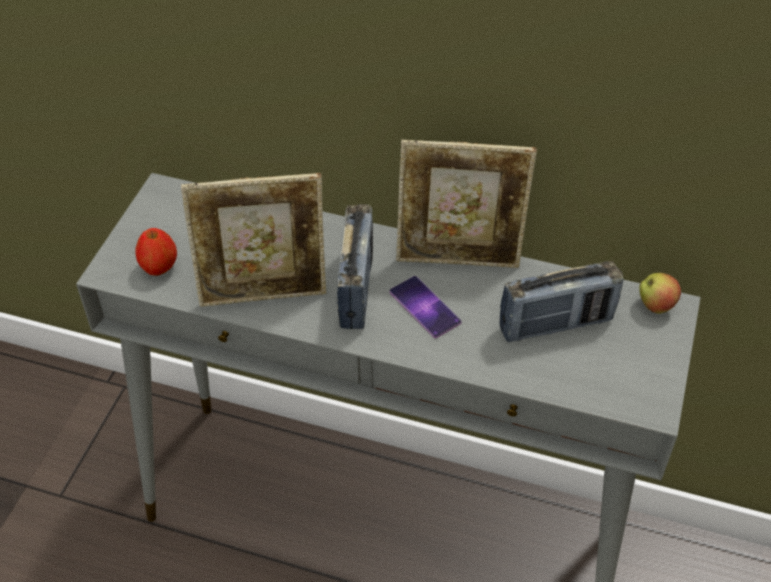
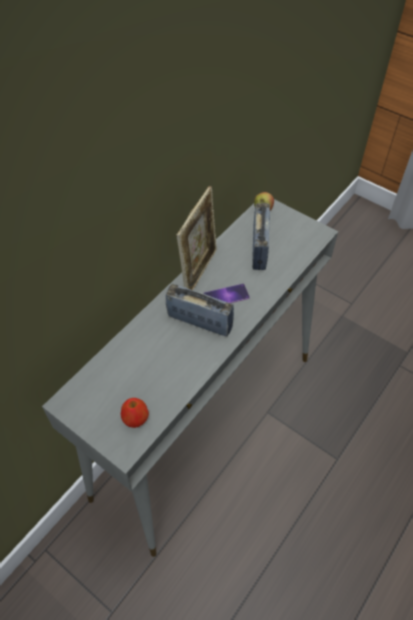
camera: 70 degrees left, 5 degrees up
(264, 294) = (184, 367): picture frame -> none

